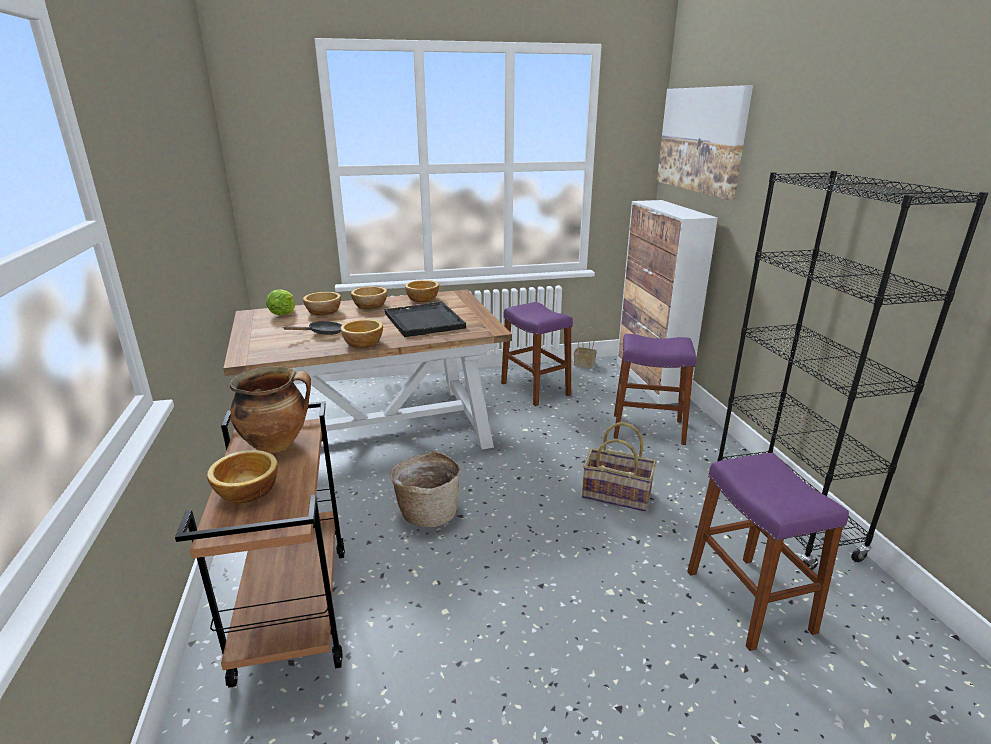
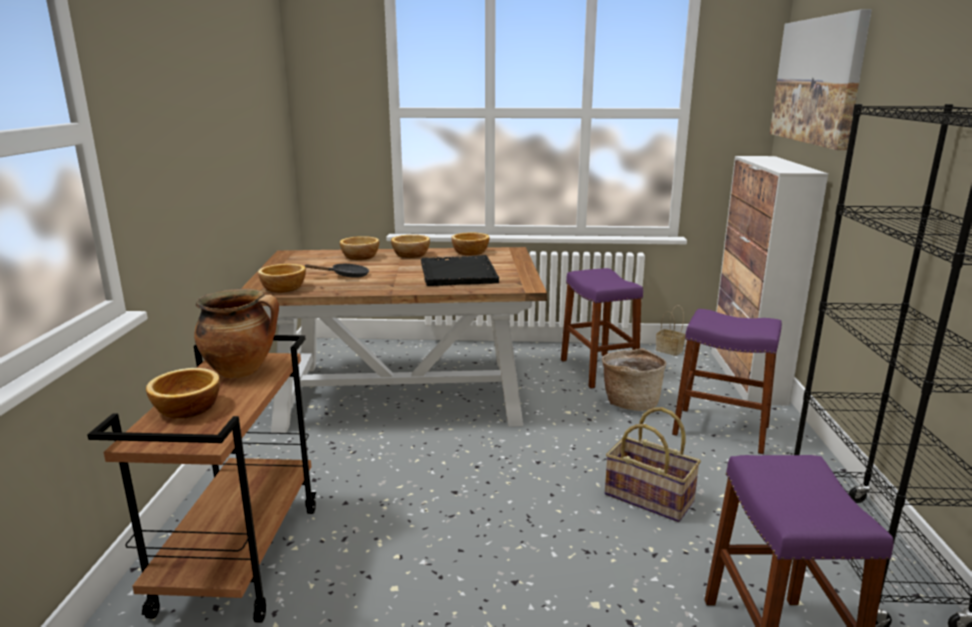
camera: 15 degrees right, 5 degrees down
(283, 313) = (319, 256): lettuce -> none
(363, 343) = (381, 288): bowl -> bowl (283, 289)
(428, 512) = (420, 483): basket -> basket (630, 402)

